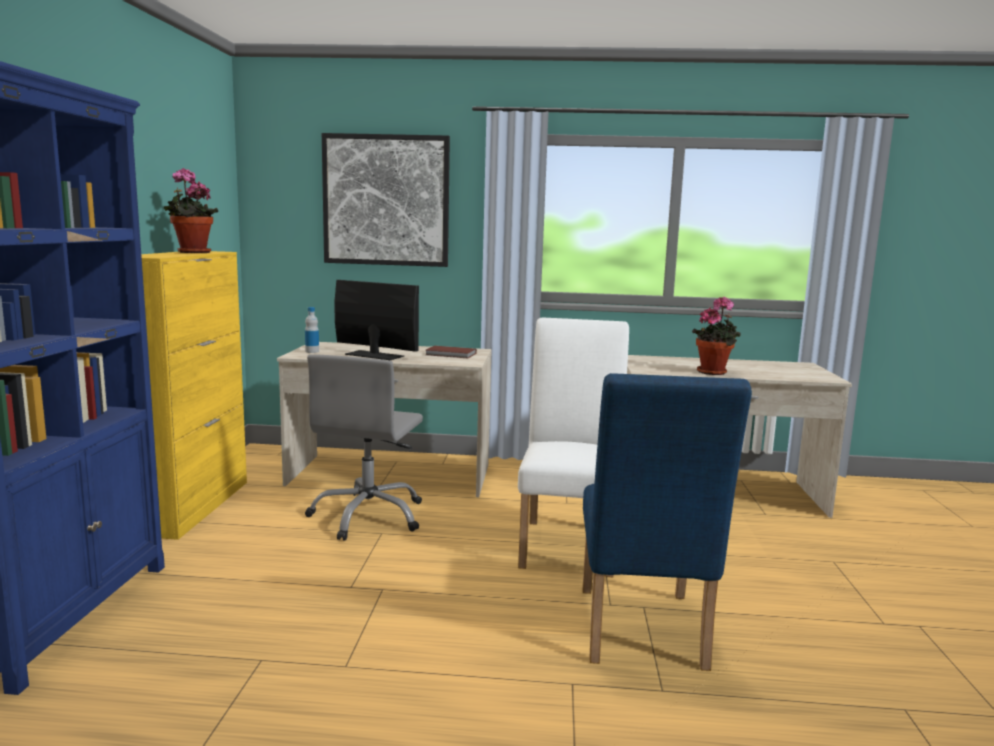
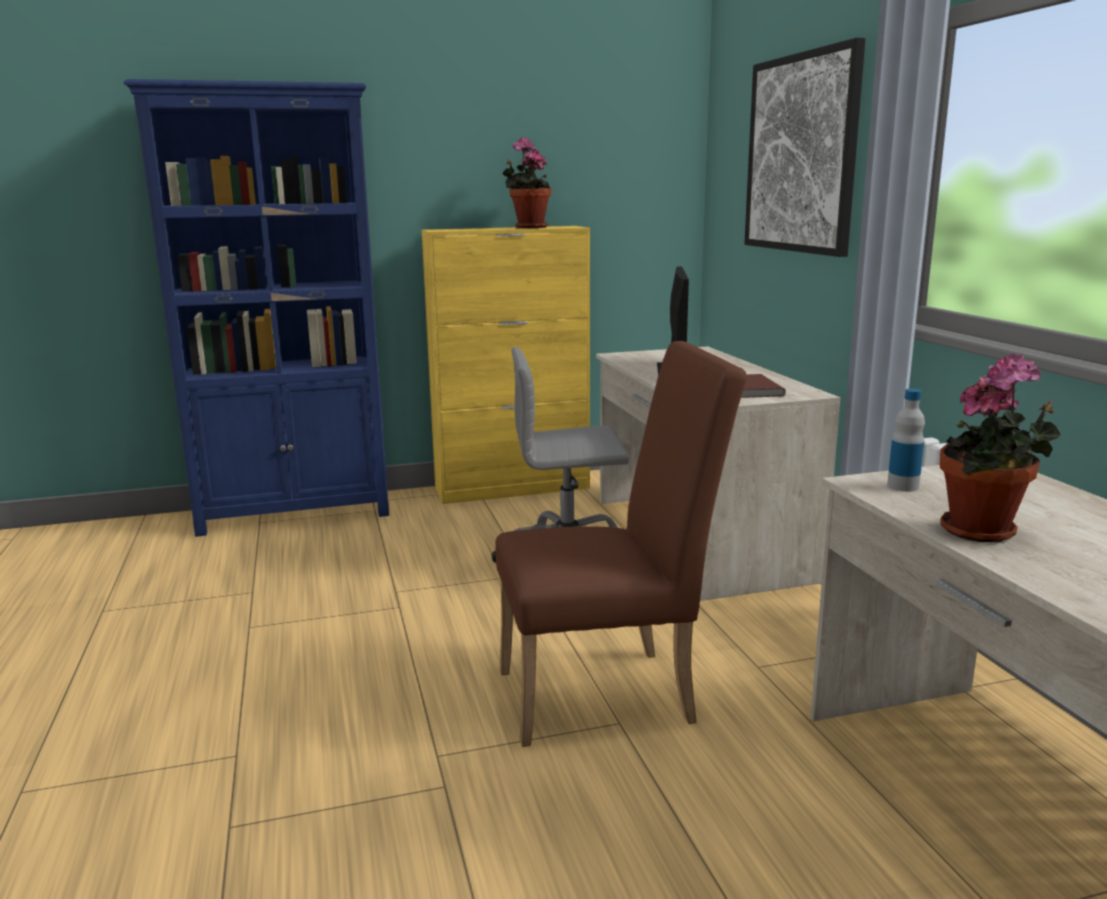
camera: 70 degrees right, 5 degrees up
(312, 351) = (649, 355): bottle -> bottle (903, 486)
(570, 542) = (610, 694): white chair -> brown chair
(640, 634) = (364, 792): blue chair -> none

